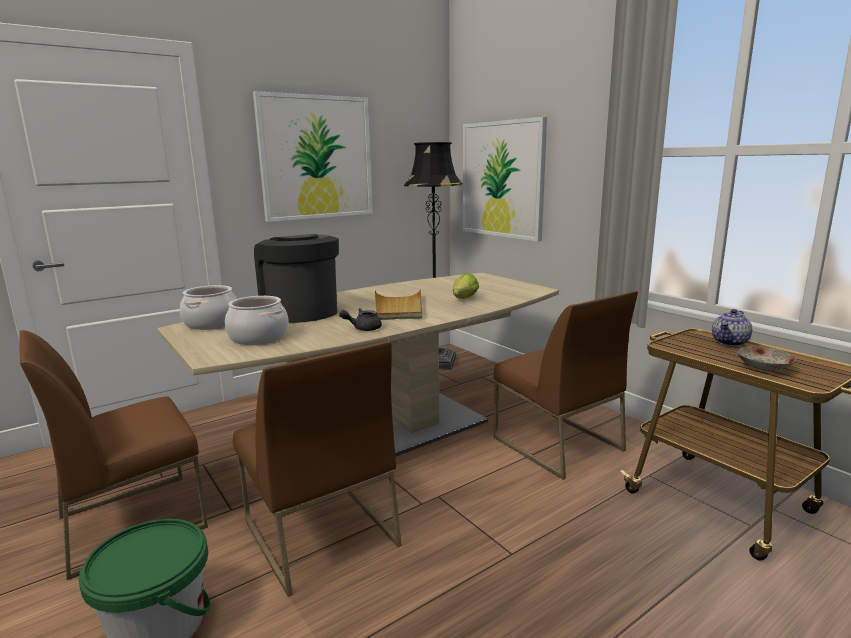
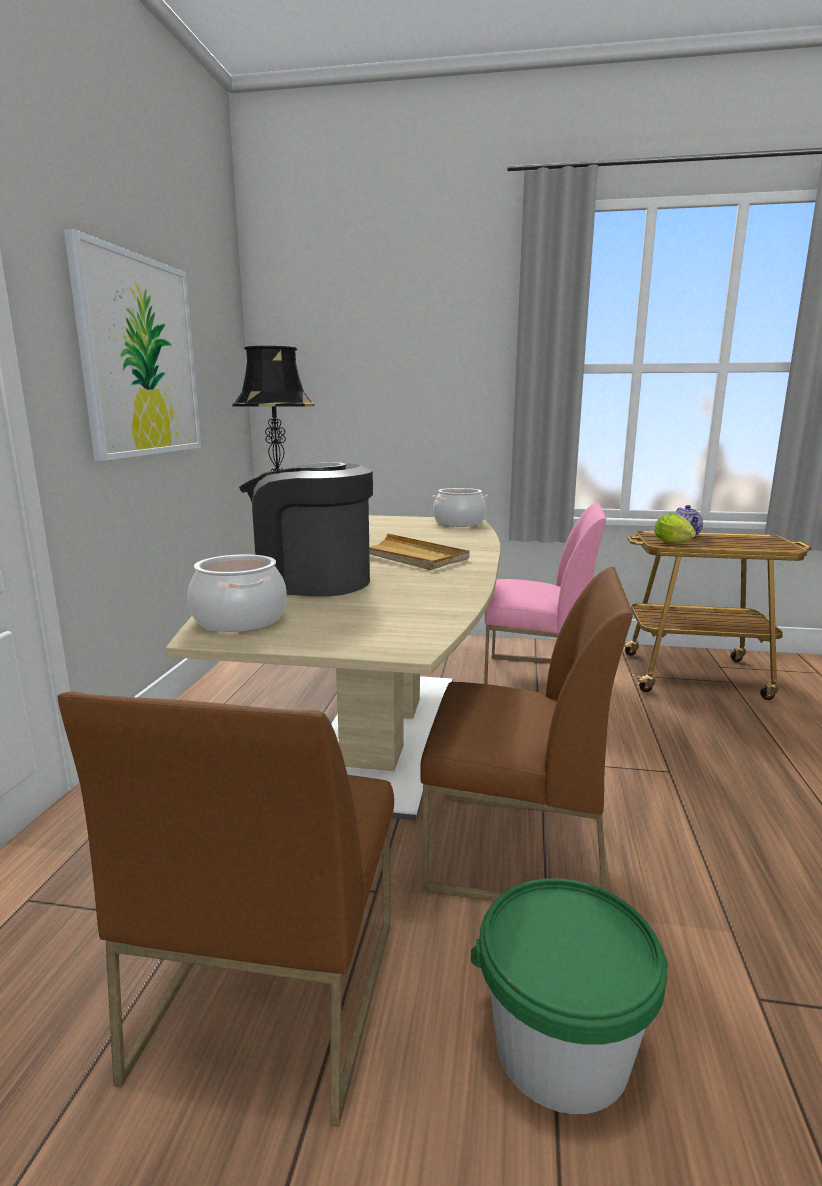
camera: 45 degrees left, 0 degrees up
(258, 337) = (373, 615): cooking pot -> cooking pot (459, 523)
(363, 328) = (449, 579): grey teapot -> none
(463, 299) = (438, 538): lettuce -> lettuce (675, 543)
(502, 179) = (350, 400): picture -> none
(556, 444) = (537, 678): brown chair -> pink chair
(762, 366) = (743, 544): plate -> none

